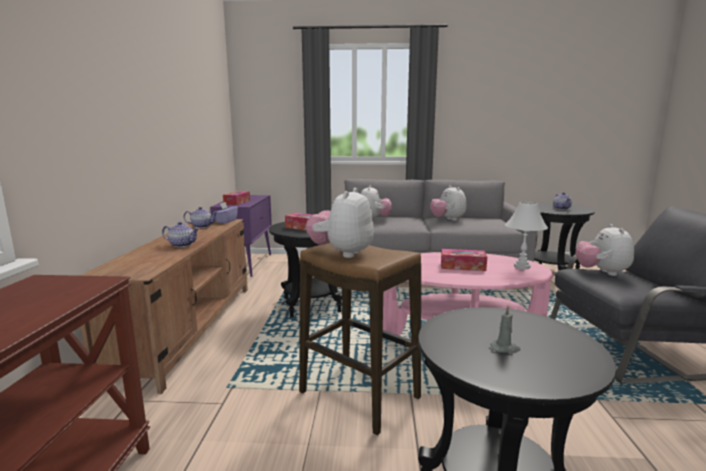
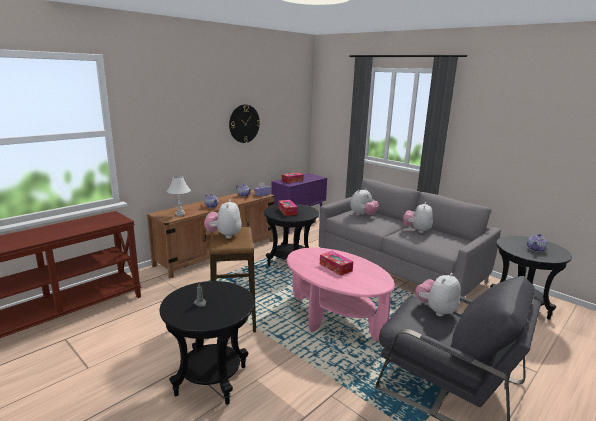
camera: 40 degrees right, 5 degrees up
(176, 112) = (244, 123): none -> wall clock
(342, 253) = (224, 235): plush toy -> plush toy turned 60 degrees counterclockwise
(521, 266) = (372, 282): white table lamp -> white table lamp (180, 214)

